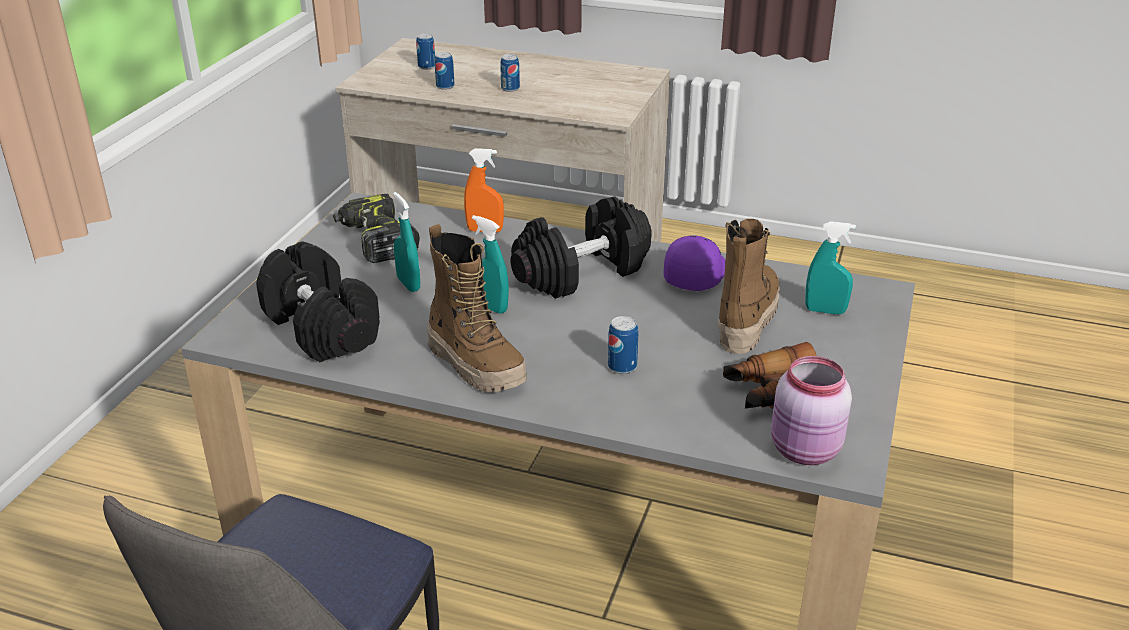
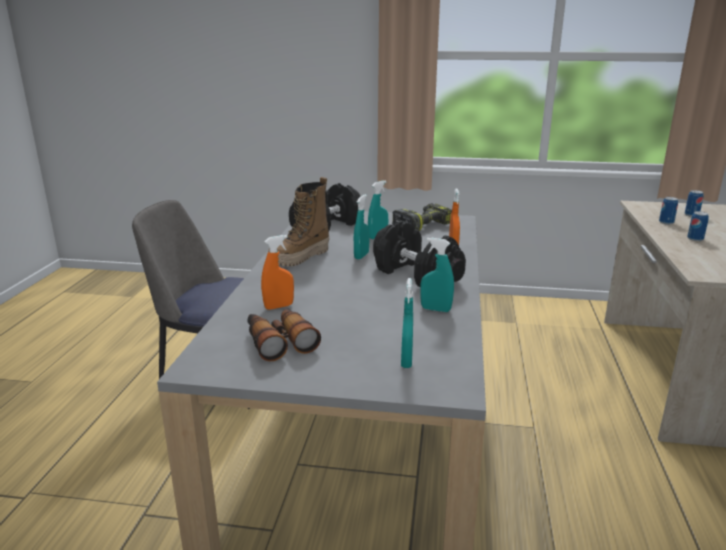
camera: 80 degrees right, 10 degrees down
(622, 367) = (305, 292): can -> none
(667, 392) = (279, 306): none -> orange spray bottle
(695, 275) = (435, 309): purple cap -> turquoise spray bottle
(746, 320) = (378, 329): boot -> none
(805, 451) = (212, 352): pink jar -> none

